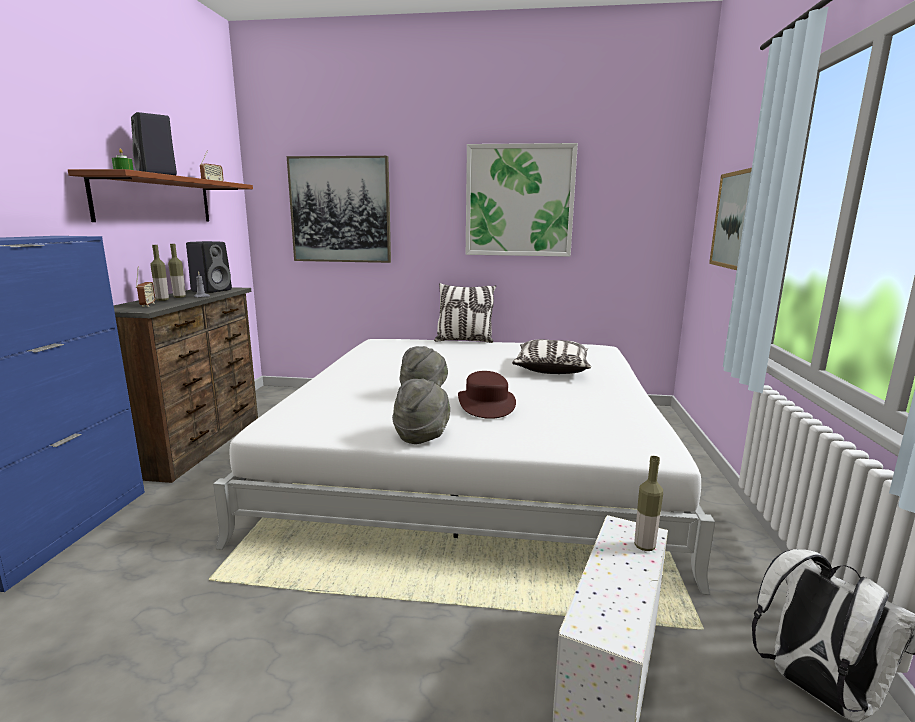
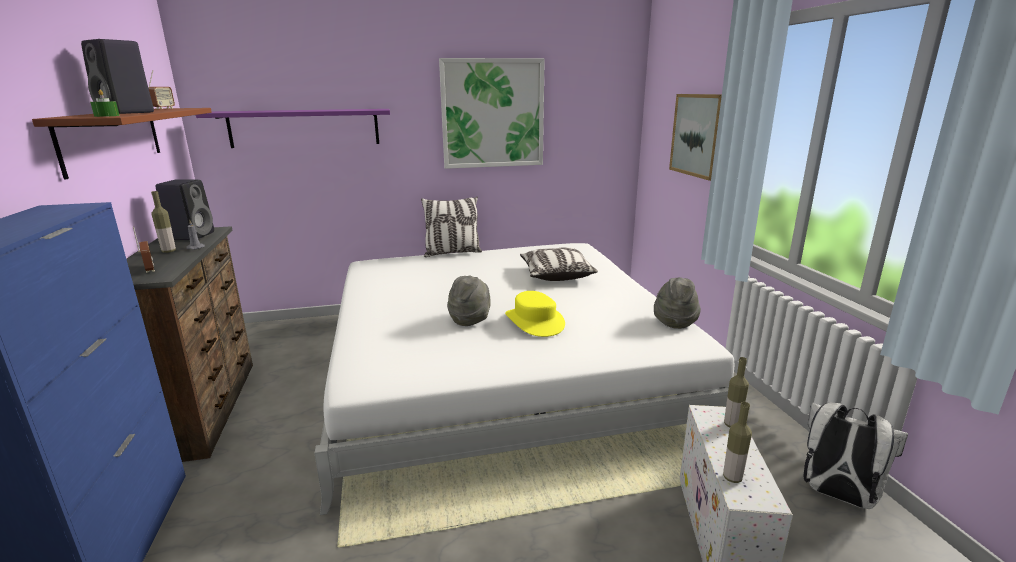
camera: 20 degrees left, 5 degrees up
(162, 300) = (154, 258): bottle -> bottle (732, 478)
(340, 210) = (305, 128): picture -> purple shelf
(422, 435) = (507, 364): grey hat -> grey hat (674, 321)
(486, 404) = (535, 321): brown hat -> yellow hat

